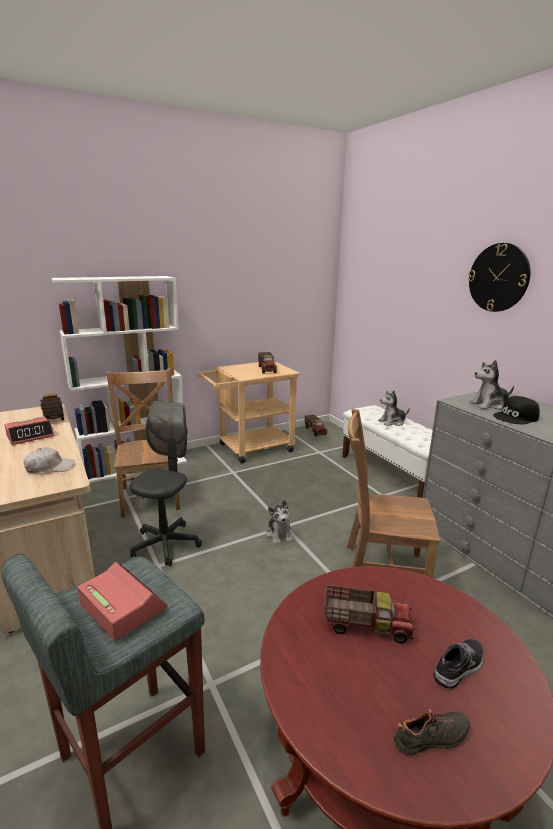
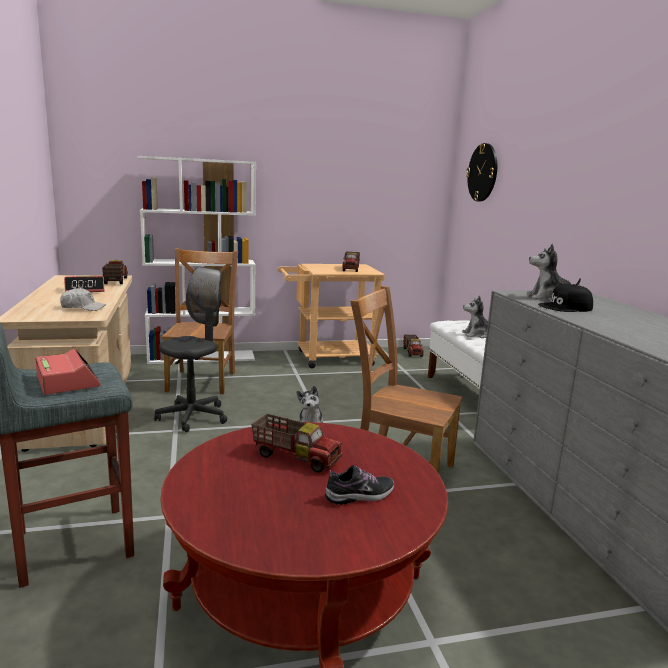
camera: 15 degrees right, 5 degrees down
(432, 739) = (286, 527): black shoe -> none
(498, 277) = (588, 160): wall clock -> wall clock (482, 172)

